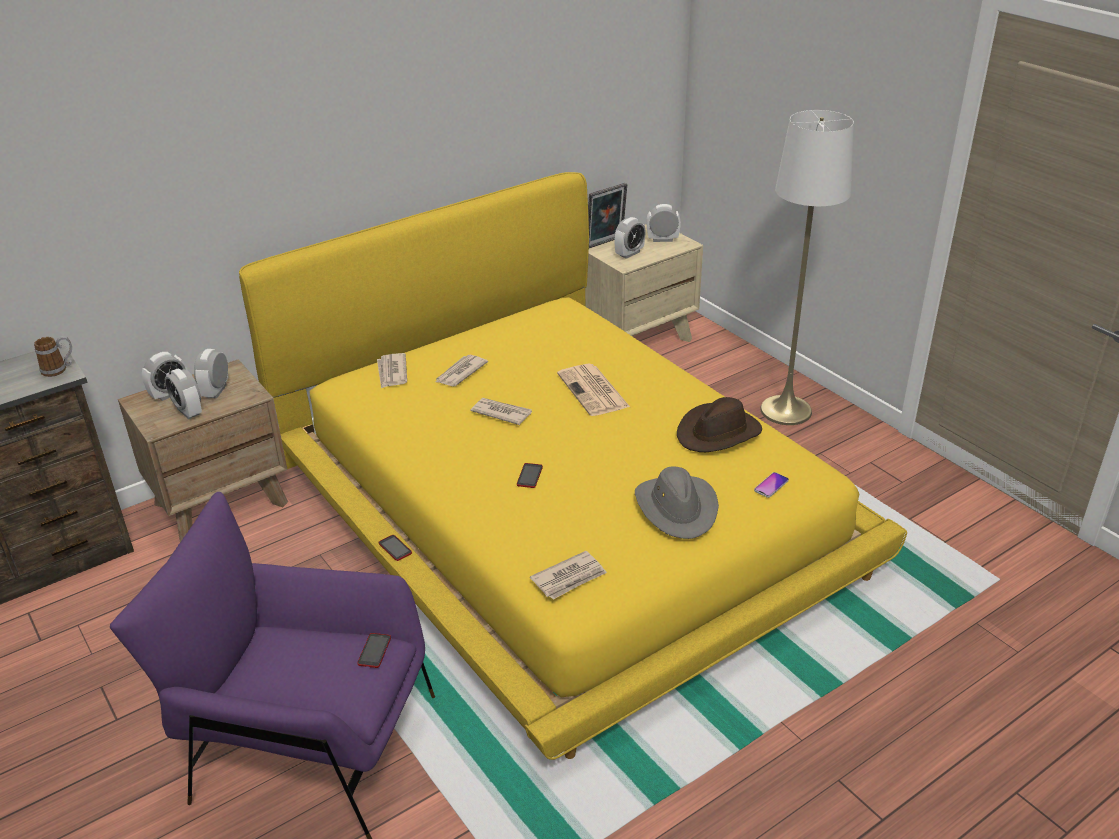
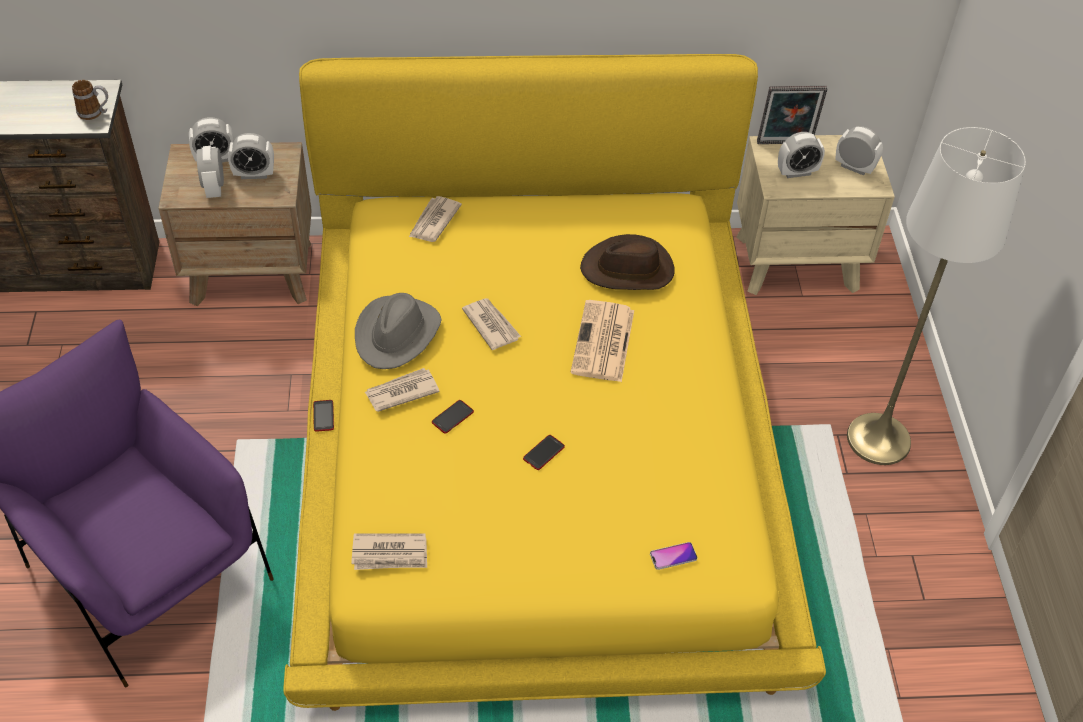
camera: 30 degrees right, 15 degrees up
(216, 391) = (254, 174): alarm clock -> alarm clock turned 135 degrees counterclockwise
(374, 651) = (186, 531): phone -> phone (543, 453)
(460, 373) = (495, 253): newspaper -> newspaper (401, 392)
(677, 508) = (555, 531): grey hat -> grey hat (397, 334)
(718, 433) = (680, 462): brown hat -> brown hat (628, 270)

